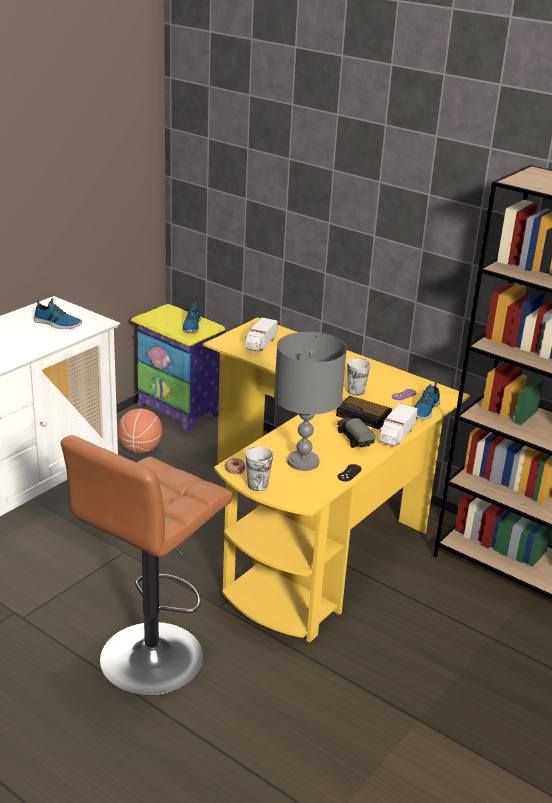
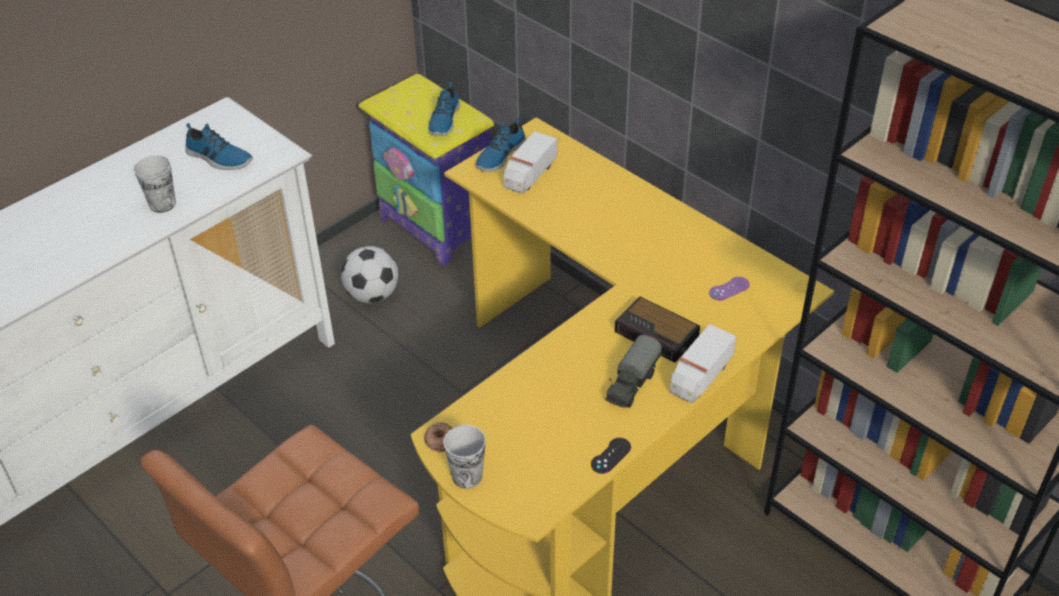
camera: 10 degrees right, 15 degrees up
(140, 449) = (372, 295): basketball -> football
(303, 461) = (545, 428): grey table lamp -> none
(353, 439) = (631, 384): toy truck -> toy truck turned 135 degrees counterclockwise
(356, 391) = (656, 279): cup -> cup (162, 204)
(424, 410) = (754, 323): shoe -> shoe (499, 155)

